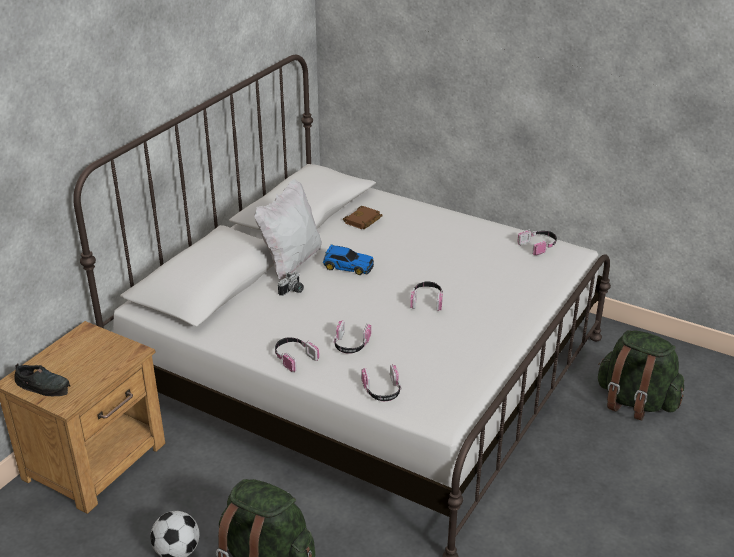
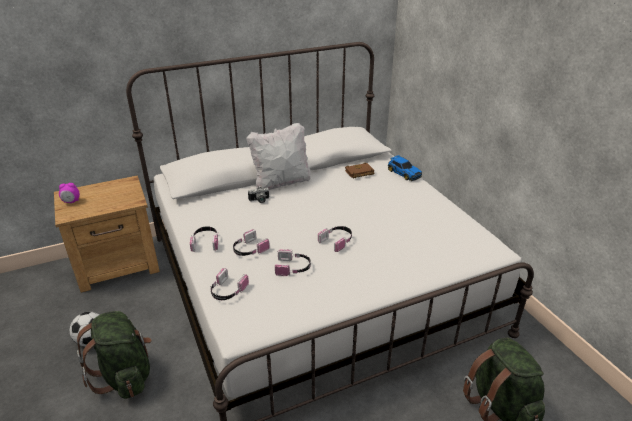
camera: 35 degrees right, 0 degrees up
(43, 385) = (71, 202): black shoe -> alarm clock
(347, 266) = (313, 198): toy car -> toy car (403, 173)
(539, 246) = (471, 234): headphones -> headphones (293, 268)

